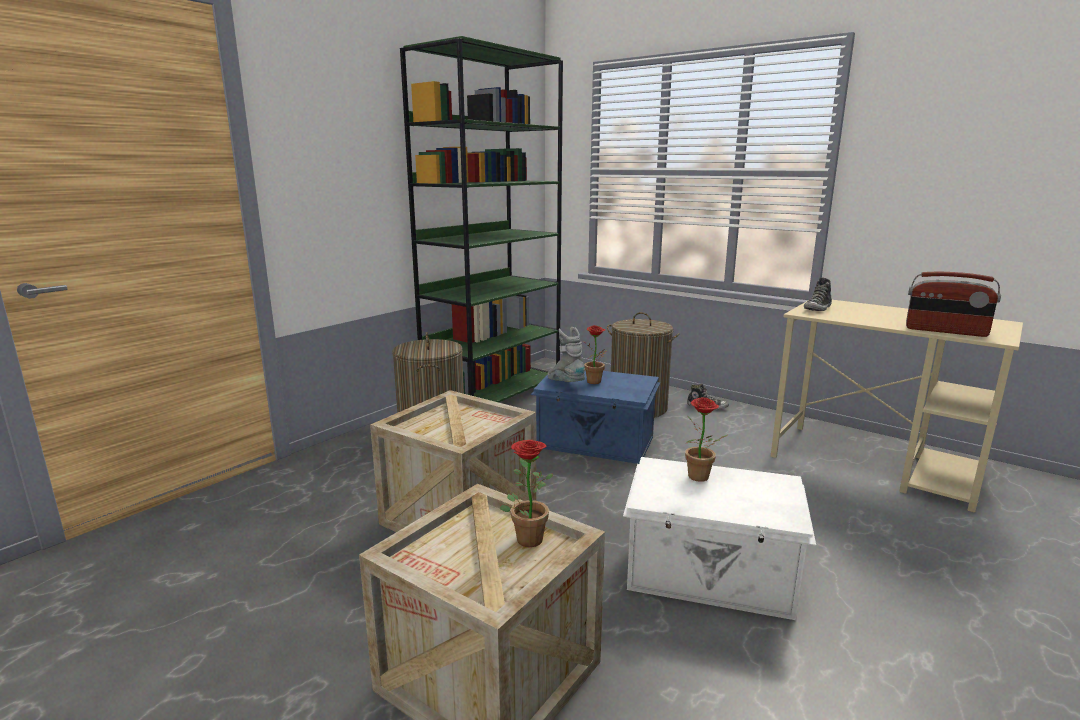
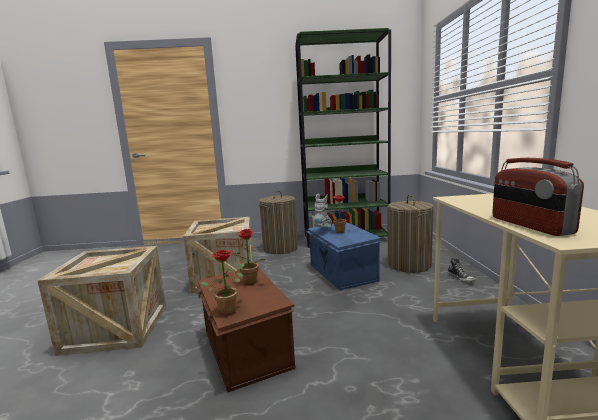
camera: 50 degrees right, 5 degrees down
(527, 536) = (122, 266): potted plant -> potted plant (229, 309)
(710, 576) = (245, 349): white storage box -> brown storage box
(817, 309) = (479, 197): shoe -> none

